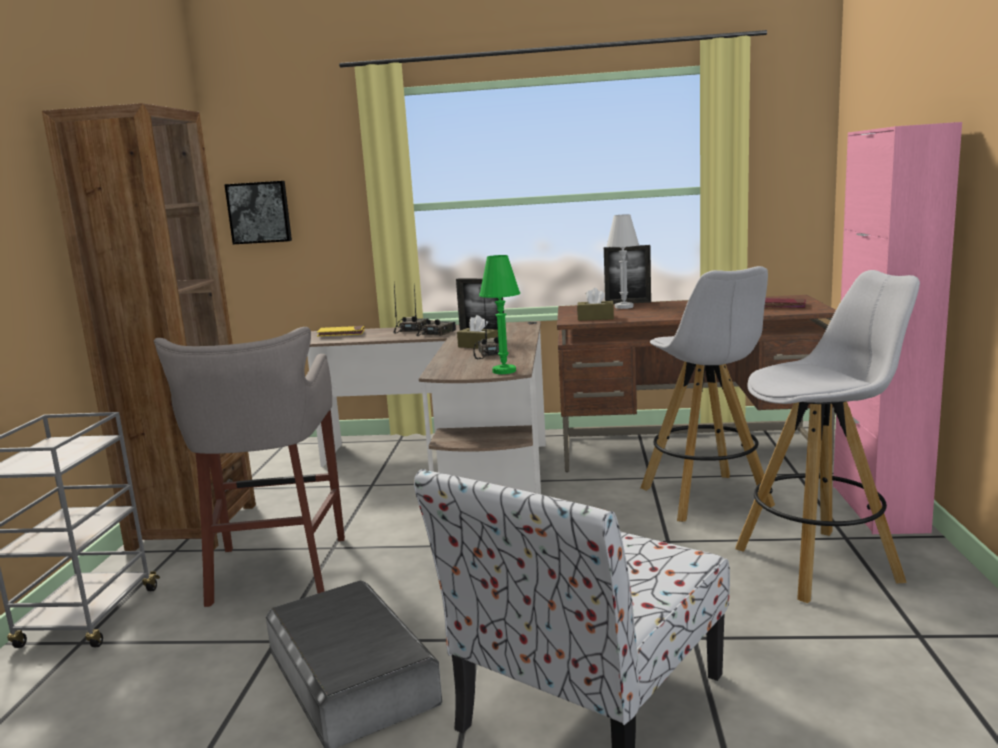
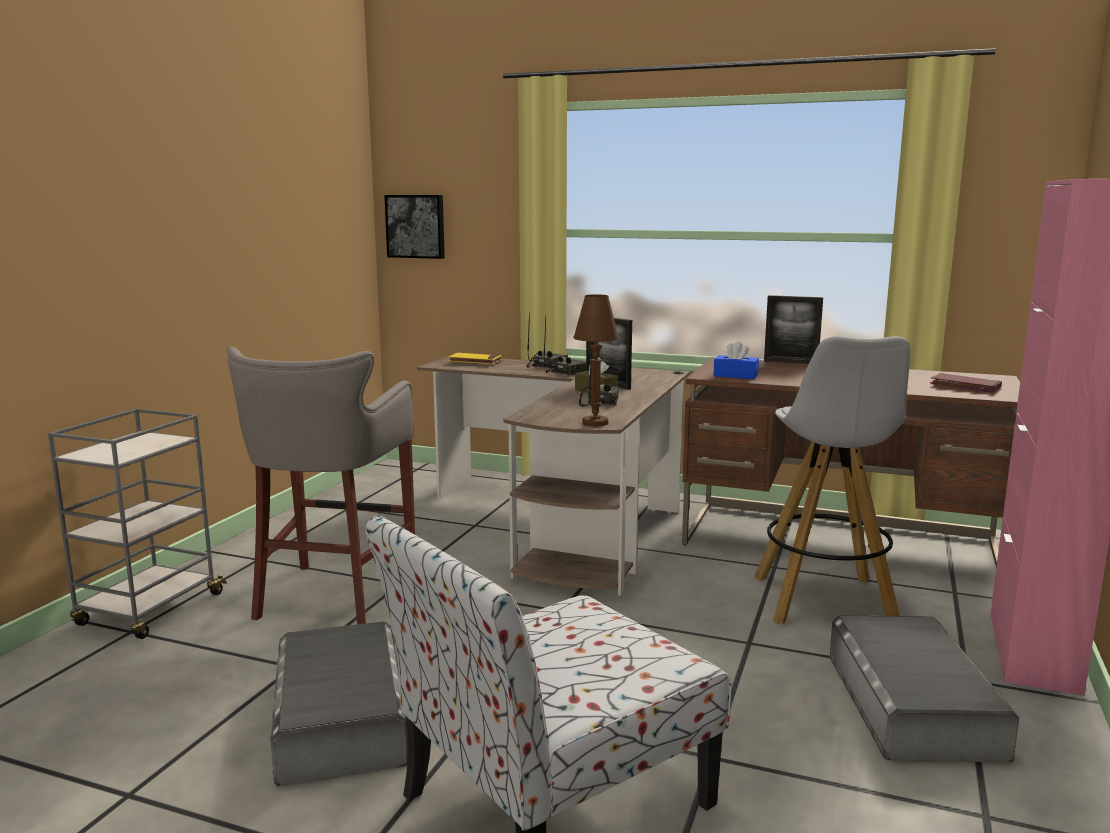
camera: 15 degrees right, 0 degrees up
(193, 527) = (287, 539): brown bookcase -> none
(504, 371) = (595, 423): green table lamp -> brown table lamp
(595, 318) = (735, 375): brown tissue box -> blue tissue box
(624, 307) = (781, 366): white table lamp -> none
(819, 564) = (913, 704): white stool -> grey storage box

